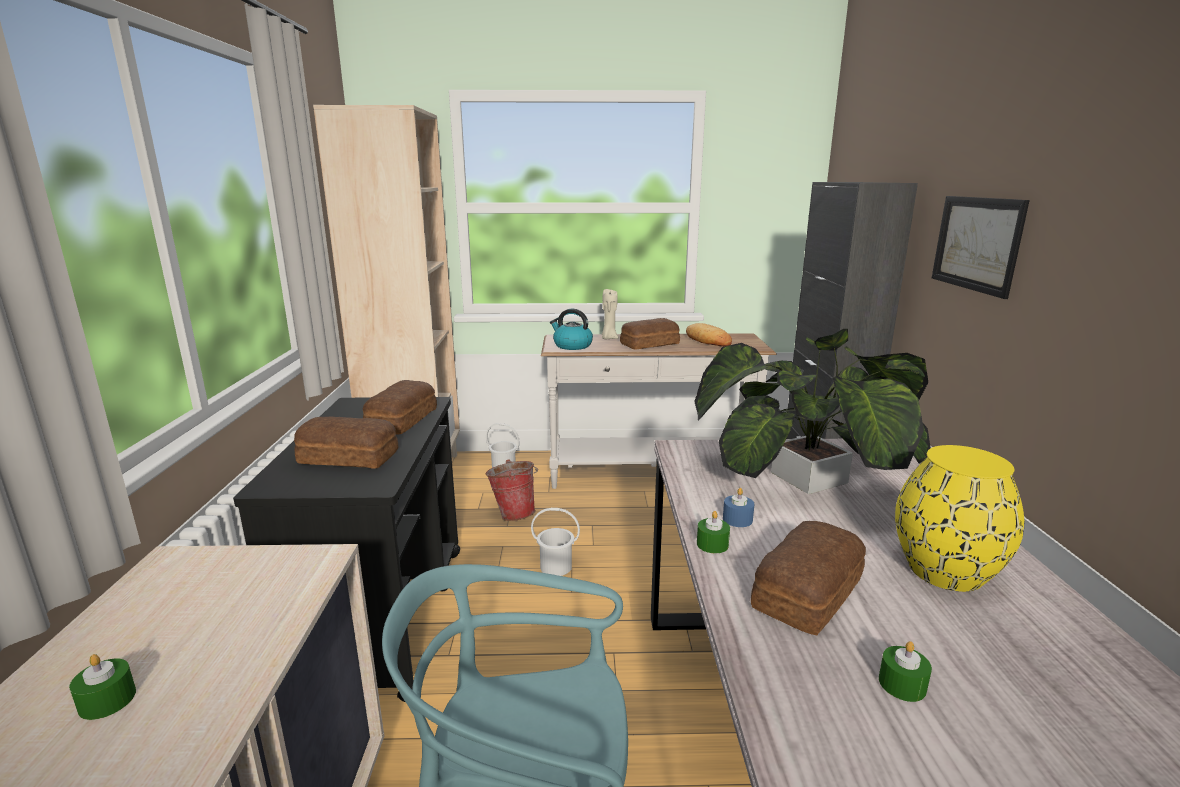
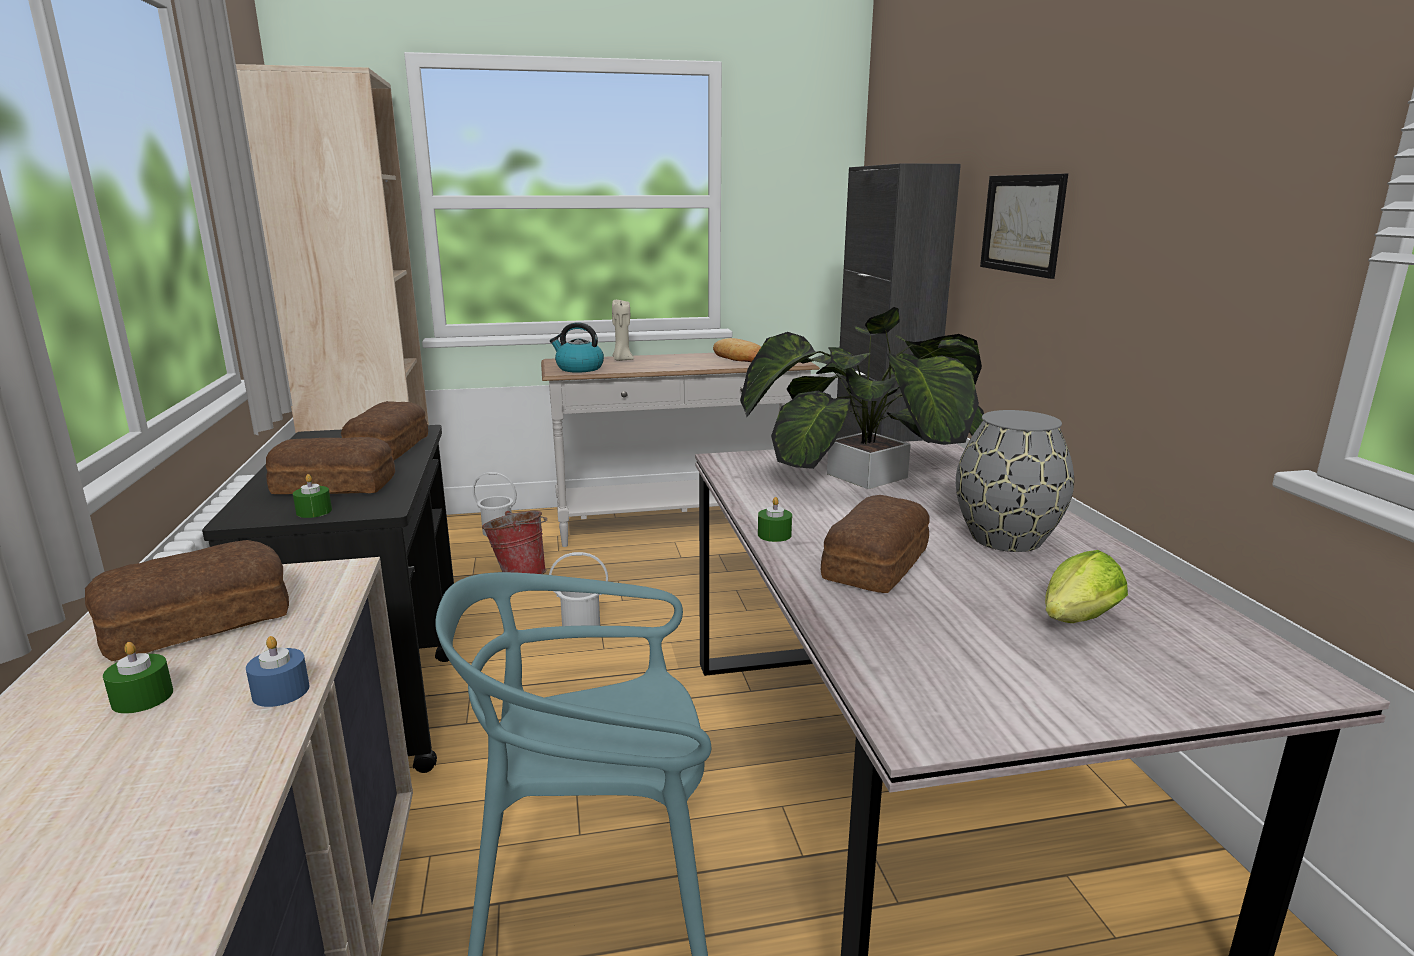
camera: 10 degrees left, 0 degrees up
(648, 343) = (670, 363): bread -> bread (194, 622)
(737, 519) = (797, 513): blue candle -> blue candle (281, 691)
(902, 684) = (969, 620): green candle -> green candle (314, 511)
(944, 571) = (1005, 539): yellow vase -> grey vase
(1021, 704) = (1074, 623): none -> lettuce

